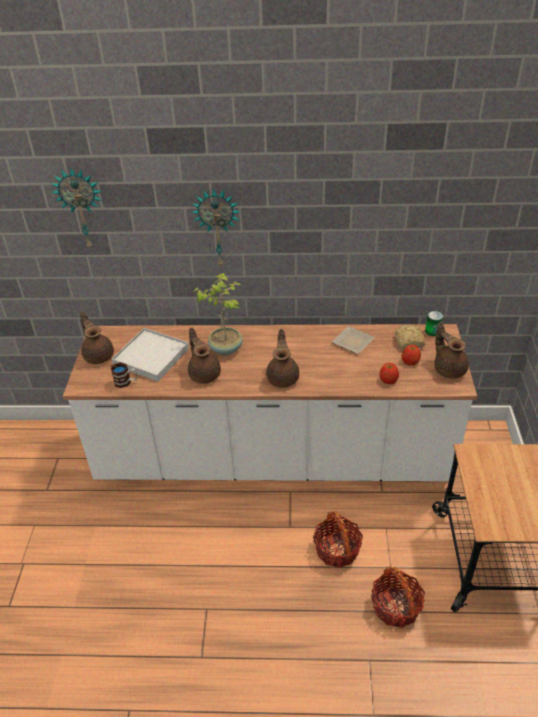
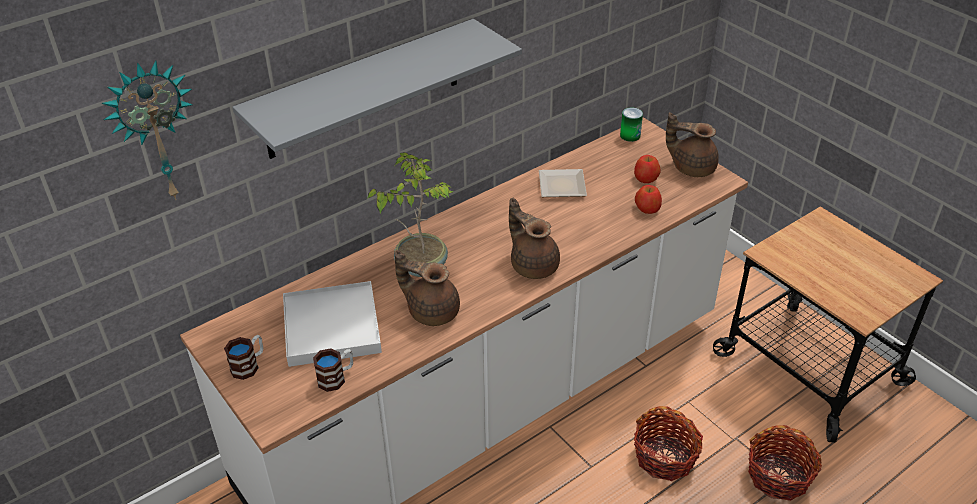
camera: 40 degrees left, 0 degrees up
(98, 355) = (249, 365): brown teapot -> mug
(217, 227) = (363, 89): wall clock -> grey shelf
(408, 342) = (620, 159): bread -> none

